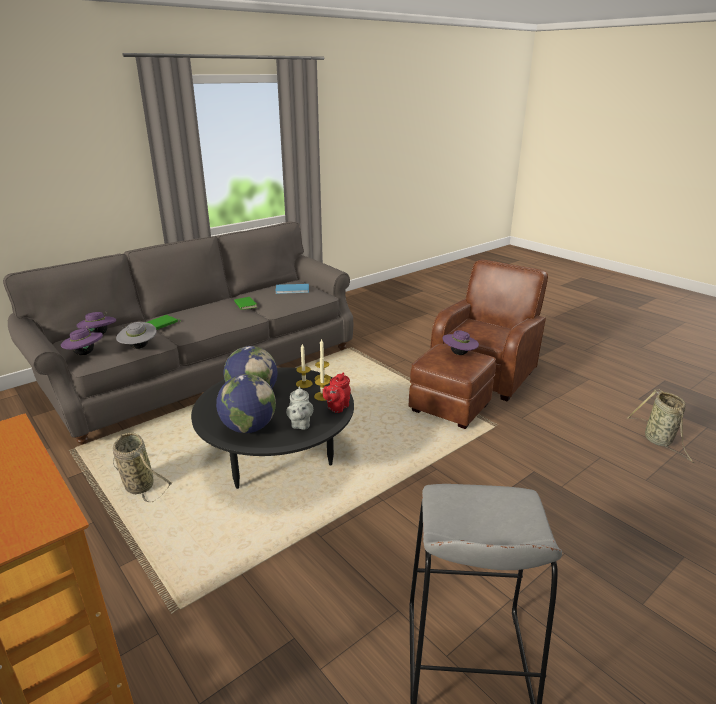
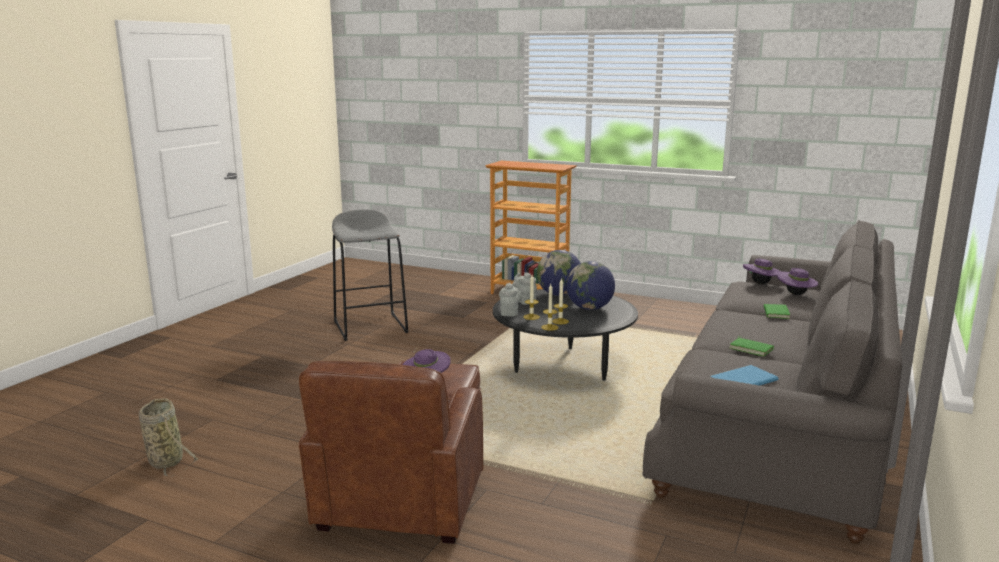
camera: 155 degrees right, 10 degrees down
(138, 484) = (642, 338): basket -> none
(139, 347) = (734, 293): grey hat -> none
(336, 407) = (509, 313): red teapot -> grey teapot

